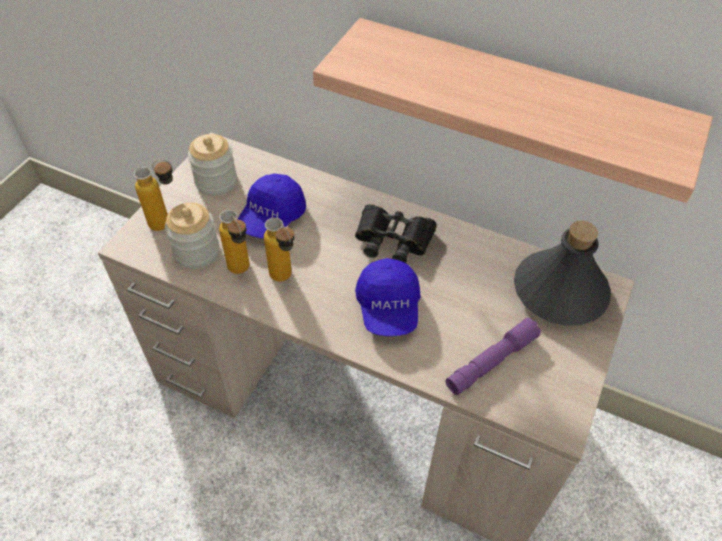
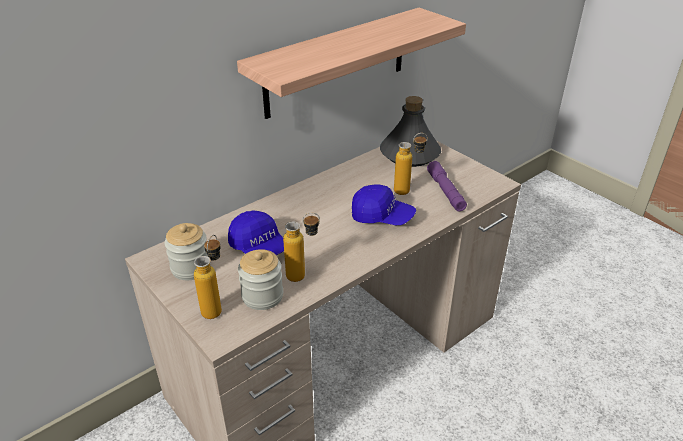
camera: 65 degrees left, 15 degrees down
(285, 280) = (326, 256): bottle -> bottle (408, 190)
(393, 239) = (324, 199): black binoculars -> none

